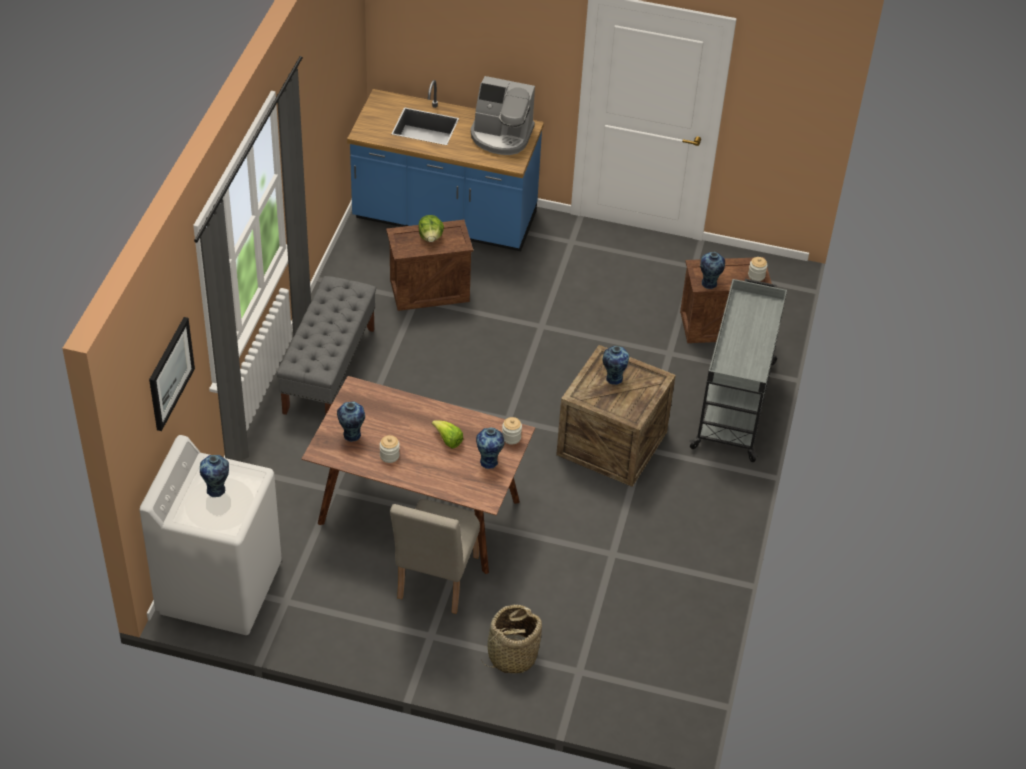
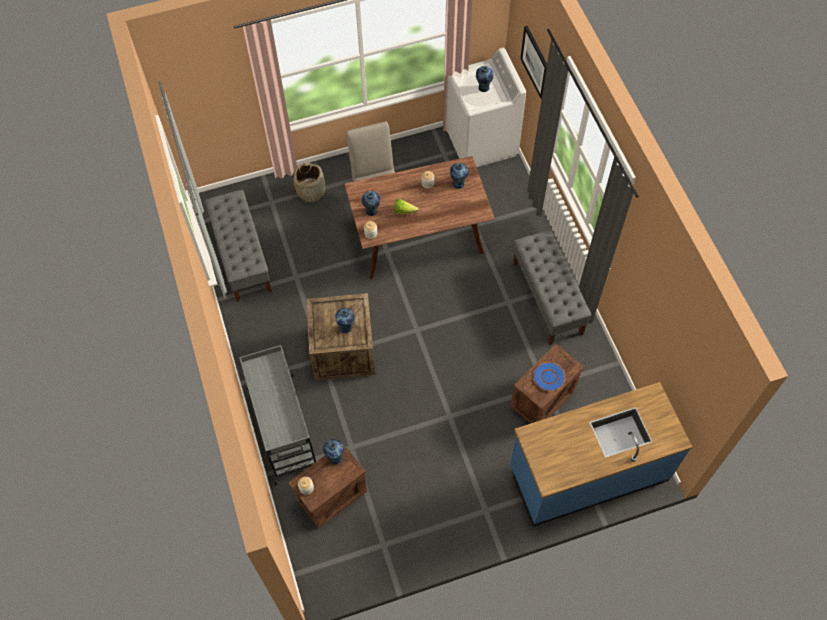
camera: 150 degrees right, 15 degrees up
(430, 237) = (549, 377): lettuce -> blue plate
(501, 136) = (559, 458): coffee machine -> none
(668, 618) = (242, 256): none -> grey bench

